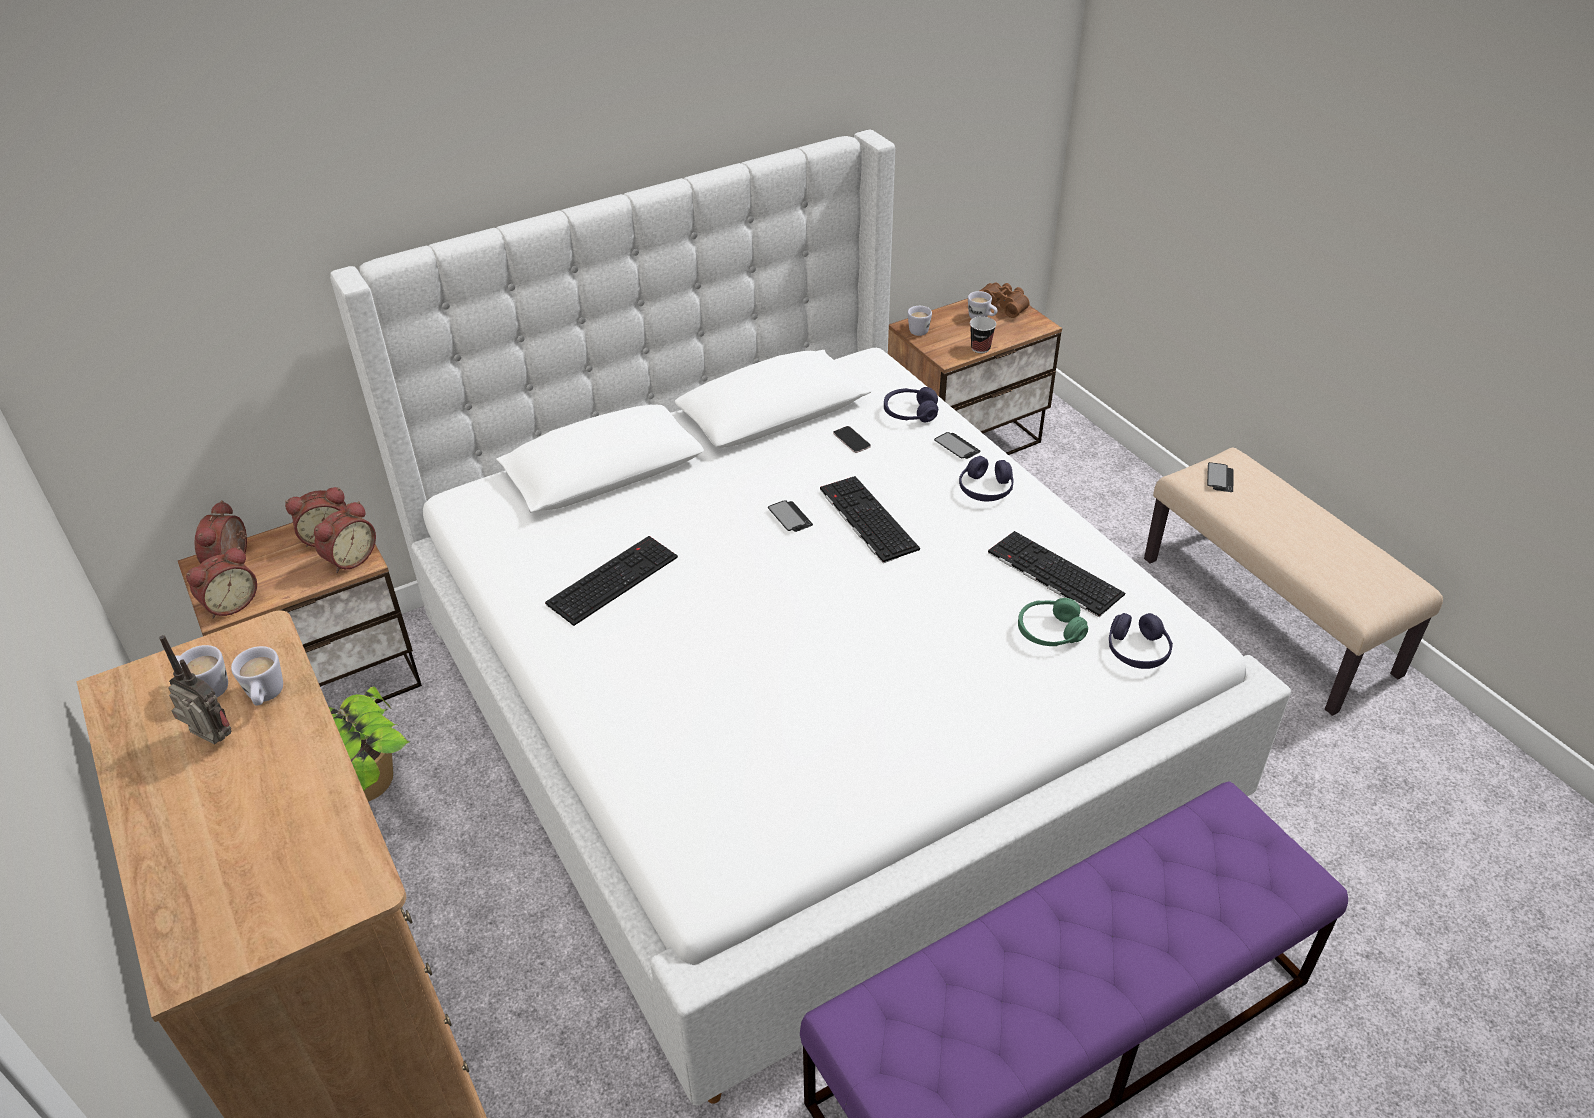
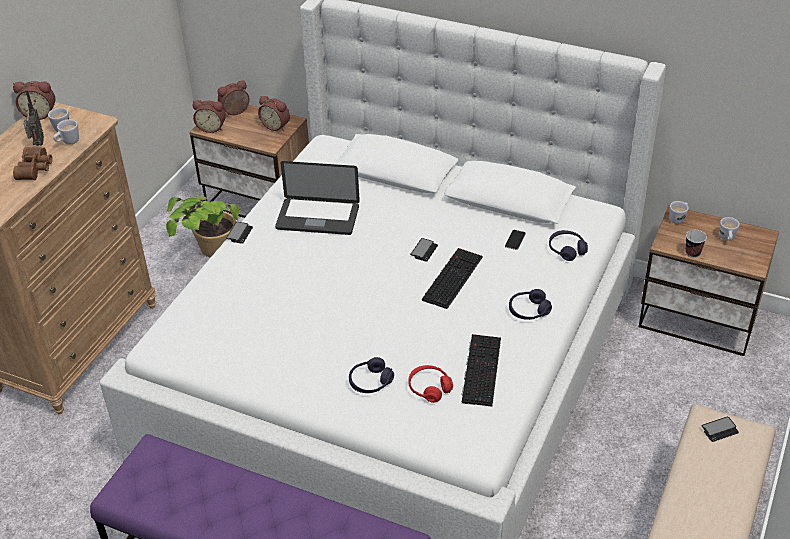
camera: 55 degrees right, 0 degrees up
(349, 558) = (269, 140): alarm clock -> alarm clock (40, 114)
(612, 579) = (318, 218): keyboard -> laptop
(957, 447) = (556, 282): phone -> phone (239, 233)
(1003, 305) = (756, 241): brown binoculars -> brown binoculars (36, 169)
(1050, 632) = (429, 388): green headphones -> red headphones
(1137, 650) = (448, 430): purple headphones -> purple headphones (370, 382)

